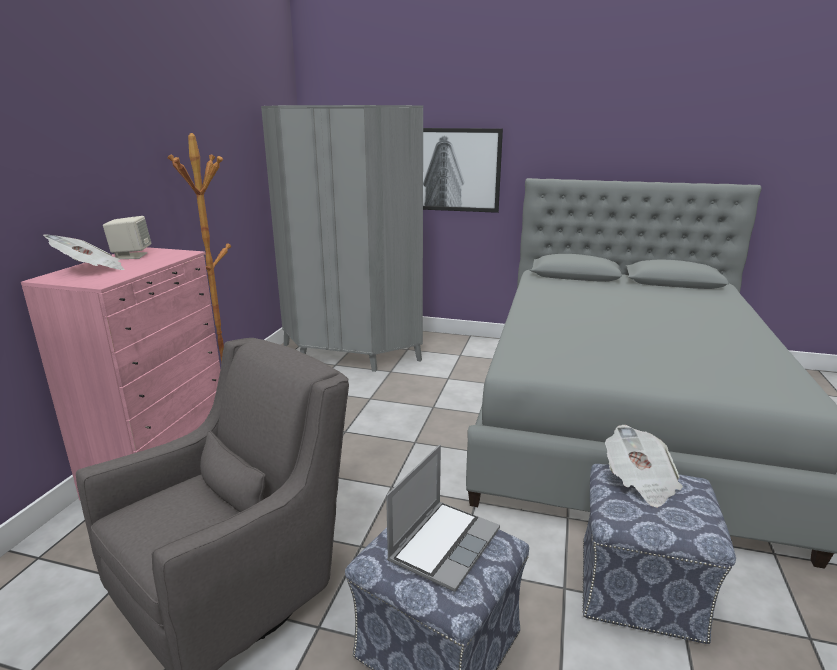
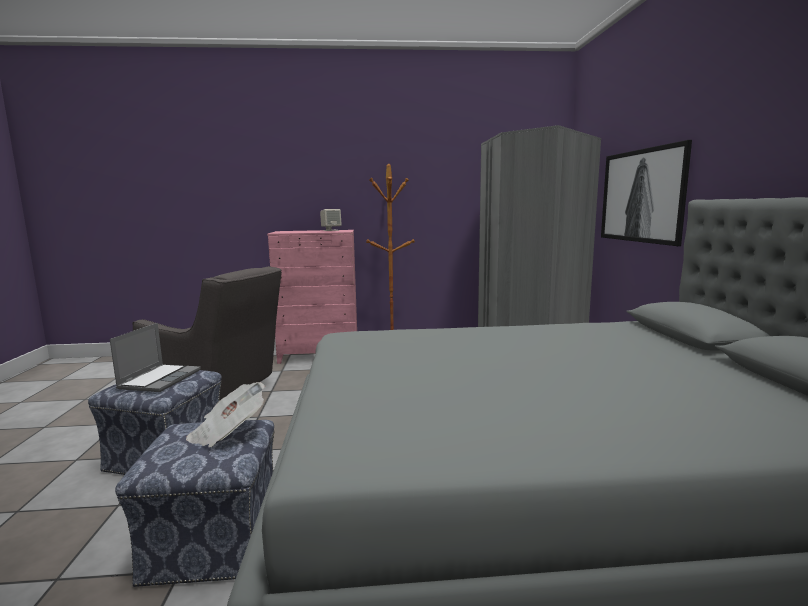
camera: 70 degrees right, 10 degrees down
(91, 270) = (299, 231): newspaper -> none
(444, 544) = (160, 379): laptop -> laptop turned 90 degrees counterclockwise

